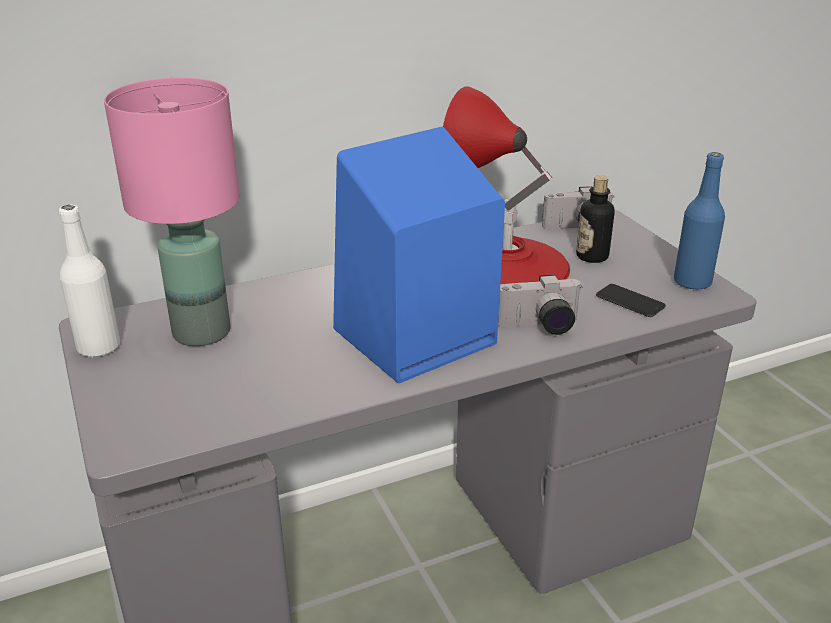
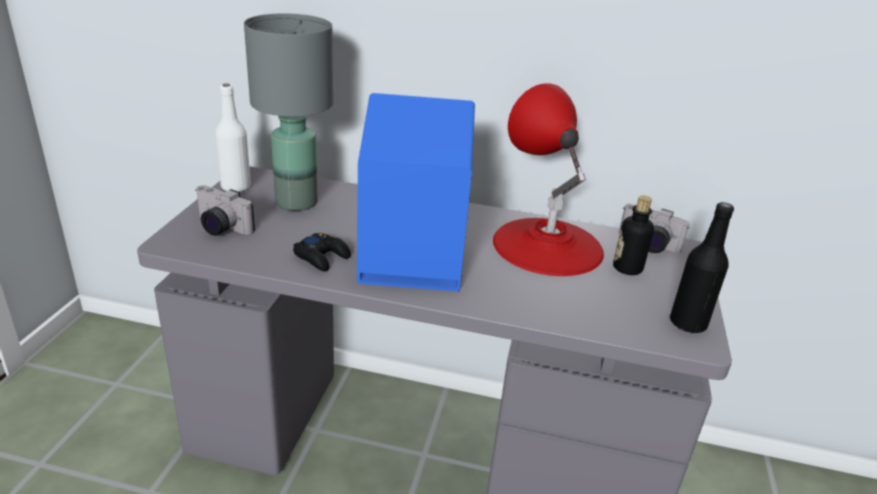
camera: 35 degrees right, 0 degrees up
(203, 332) = (297, 202): pink table lamp -> grey table lamp
(323, 376) = (322, 257): none -> black game controller
(540, 327) = (507, 295): camera -> camera (219, 228)
(630, 301) = (608, 312): phone -> none
(692, 282) = (687, 323): blue bottle -> black bottle

